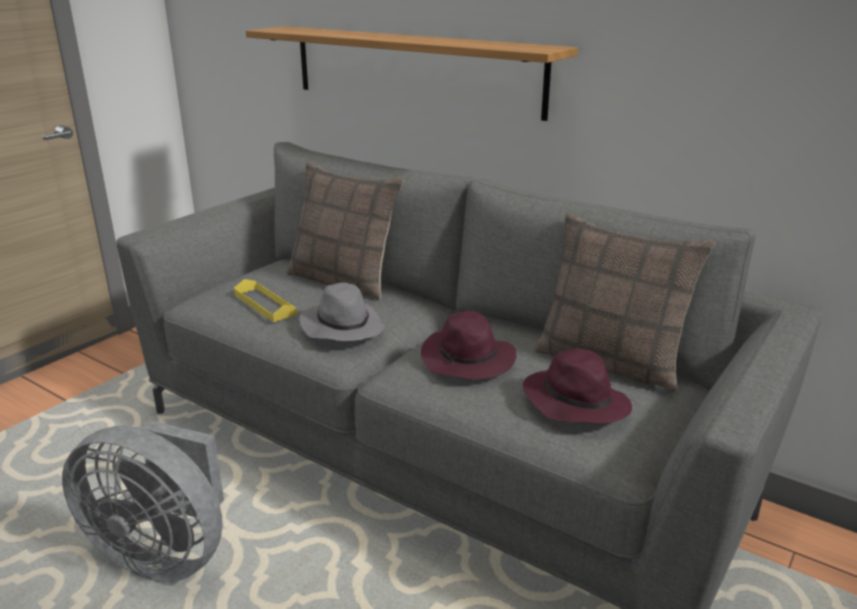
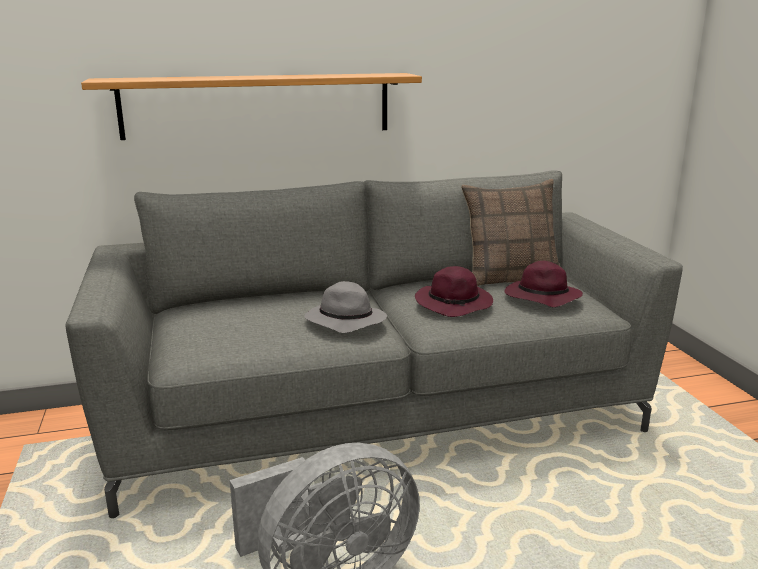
camera: 50 degrees left, 5 degrees down
(265, 304) = (254, 333): yellow tray -> none
(344, 280) = (268, 299): pillow -> none

